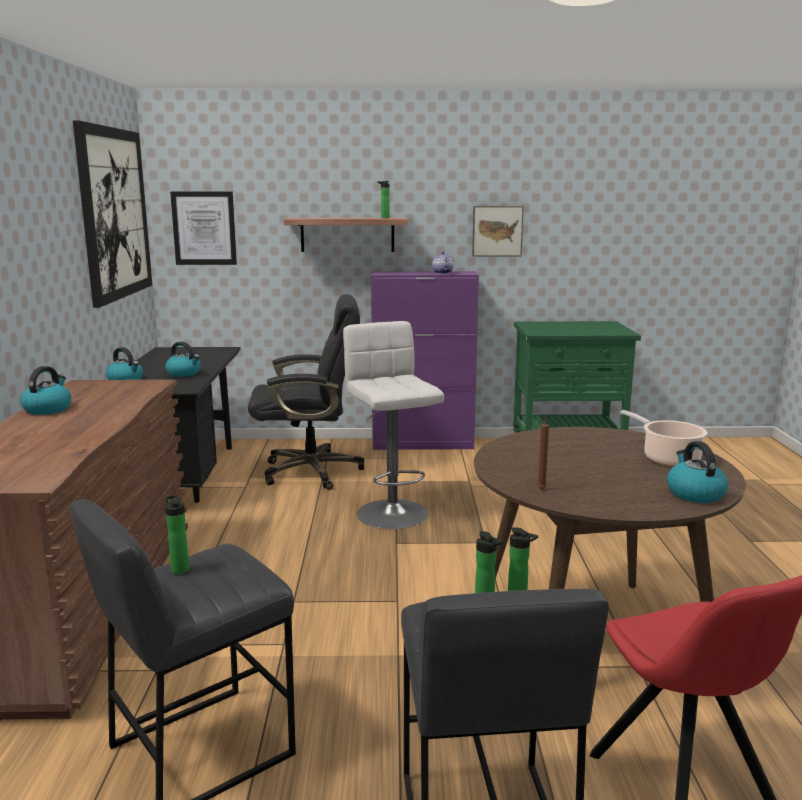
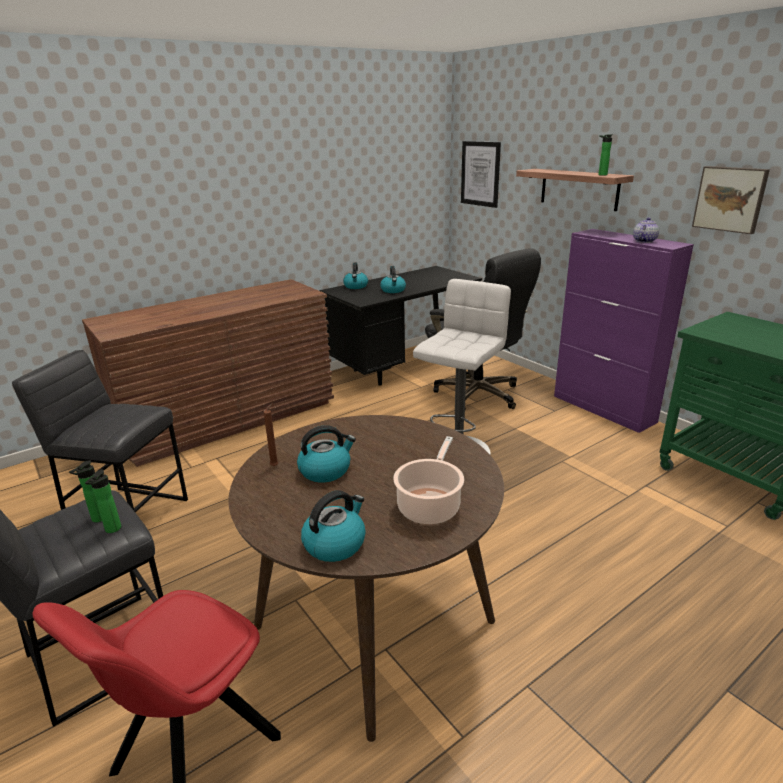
camera: 55 degrees right, 10 degrees up
(48, 409) = (231, 295): kettle -> kettle (326, 470)
(114, 213) = (389, 161): picture -> none
(179, 568) = (115, 408): bottle -> none

